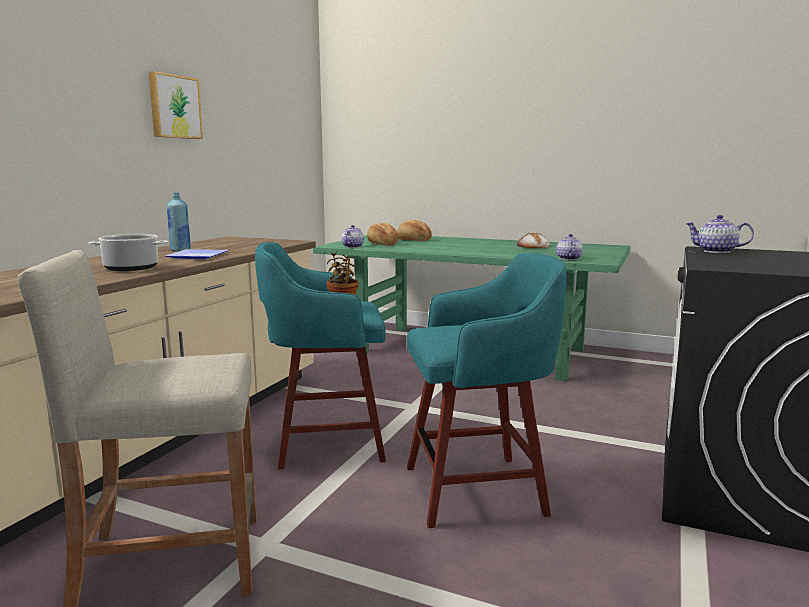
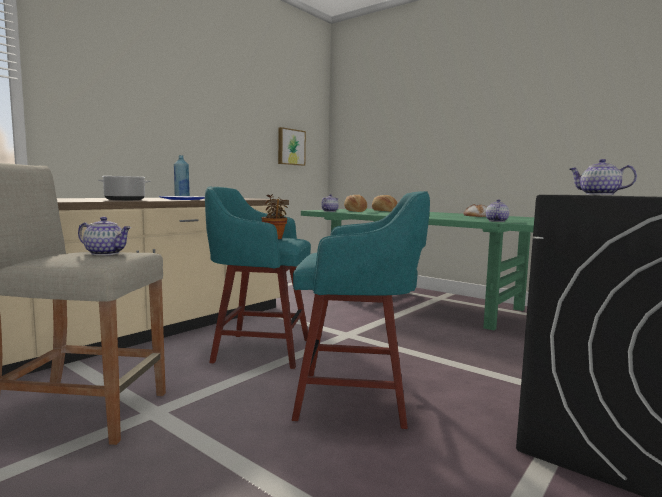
camera: 15 degrees right, 5 degrees down
(174, 107) = (201, 102): picture -> picture (290, 147)
(198, 365) = (106, 253): none -> teapot

